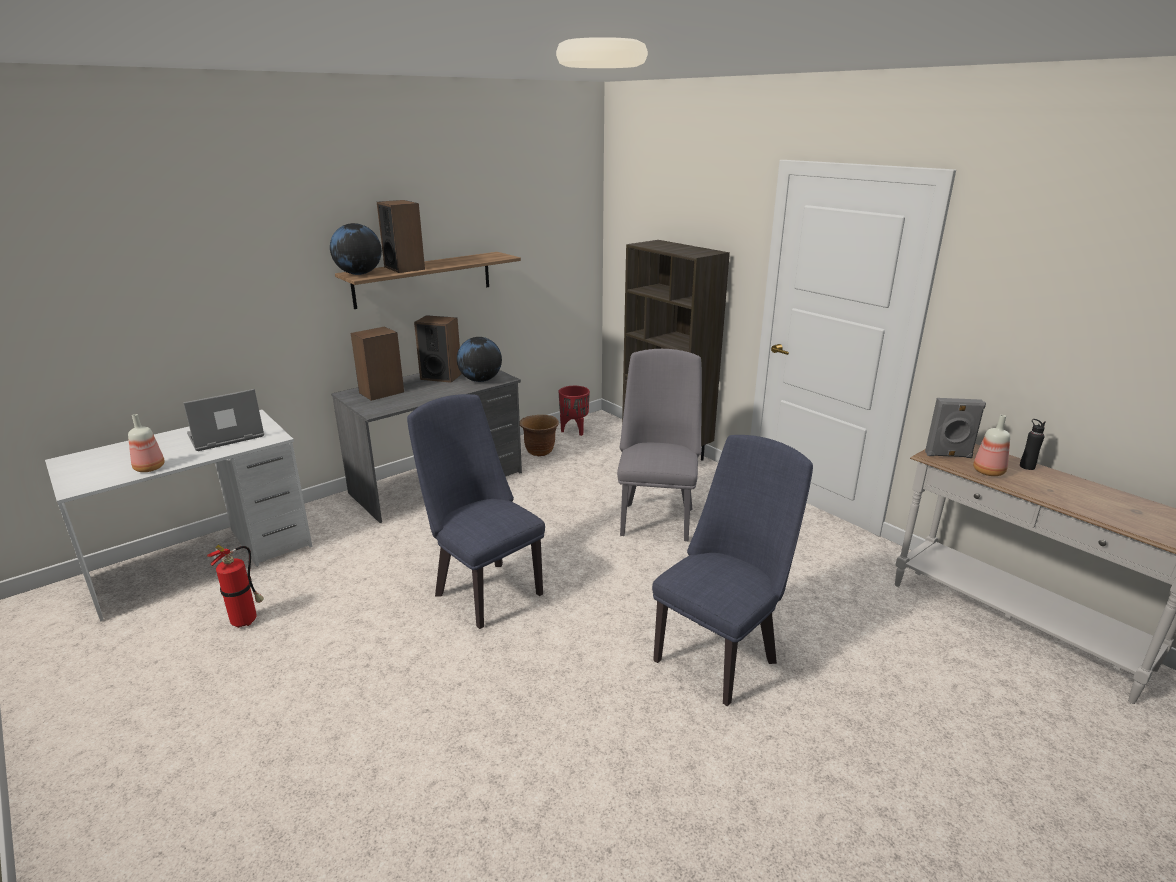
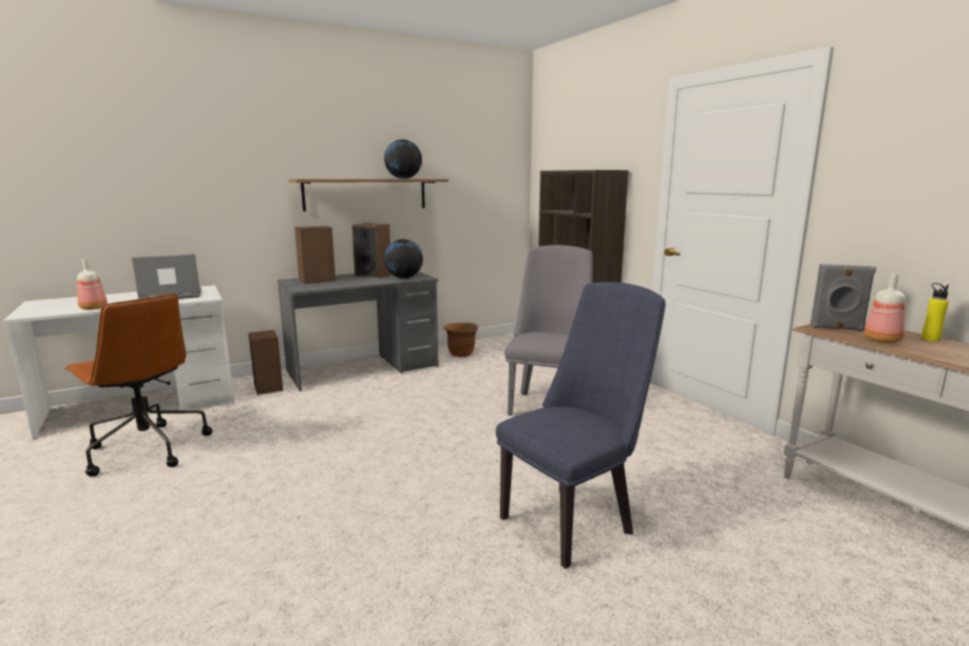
camera: 10 degrees right, 10 degrees down
(247, 620) = (146, 449): fire extinguisher -> brown office chair
(359, 274) = (306, 178): globe -> globe (404, 178)
(404, 268) = (346, 178): speaker -> speaker (268, 387)
(483, 590) = (362, 445): blue chair -> none
(574, 431) = (497, 342): red planter -> none
(1027, 466) = (930, 339): black bottle -> yellow bottle

